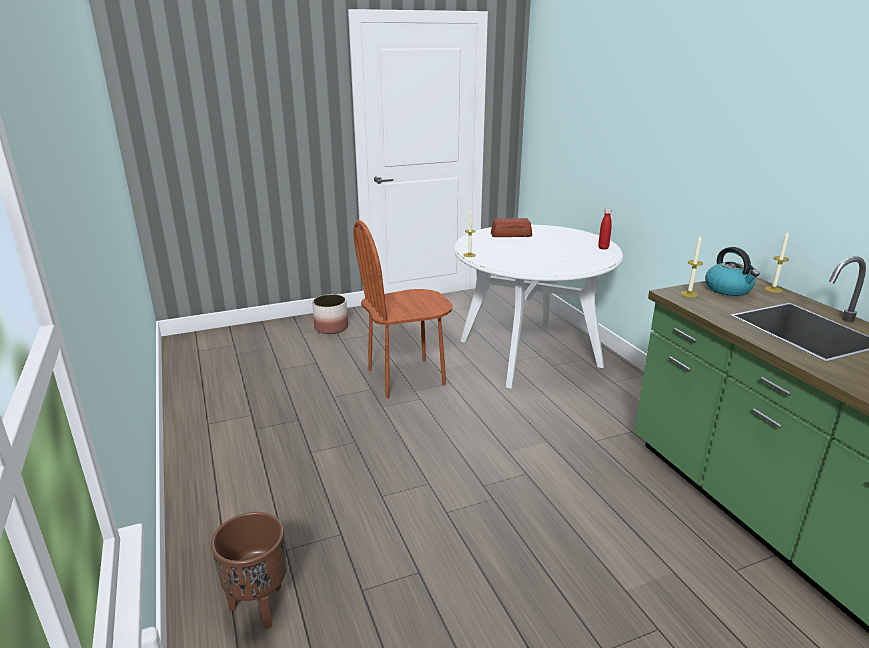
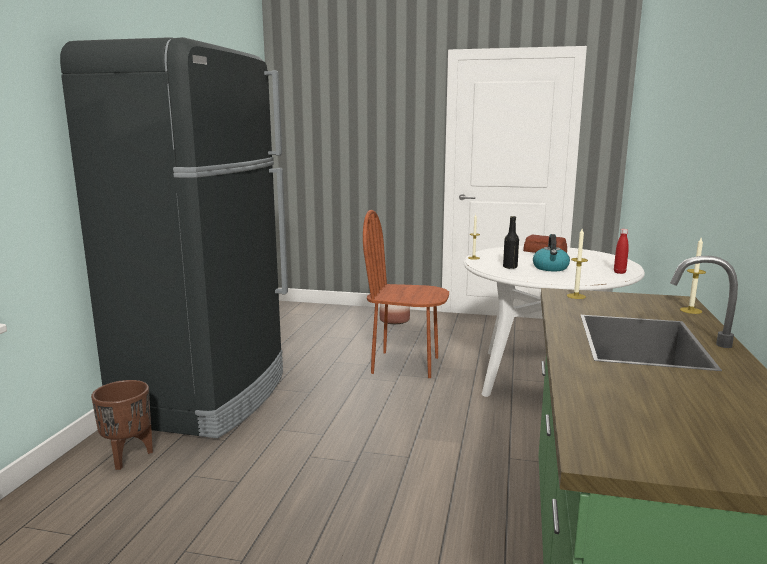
camera: 35 degrees right, 10 degrees down
(248, 491) = (207, 397): none -> black fridge
(519, 260) = (510, 267): none -> black bottle
(728, 289) = (632, 301): kettle -> kettle (550, 268)

